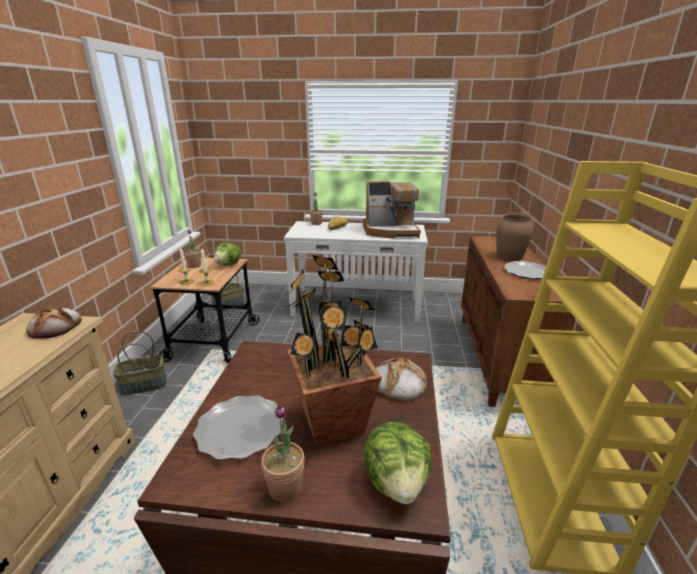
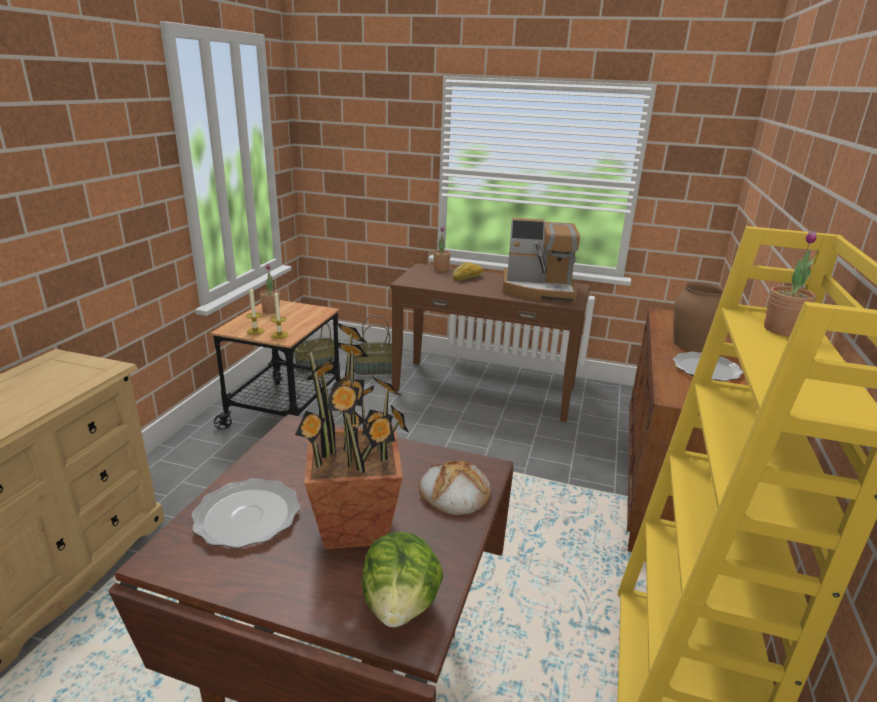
camera: 10 degrees right, 0 degrees up
(56, 327) = (85, 370): bread -> none
(143, 386) = (188, 455): basket -> basket (374, 370)
(229, 265) = (314, 314): lettuce -> none
(285, 487) = (272, 587): potted plant -> potted plant (781, 330)
(356, 306) = (484, 388): white console table -> brown console table

